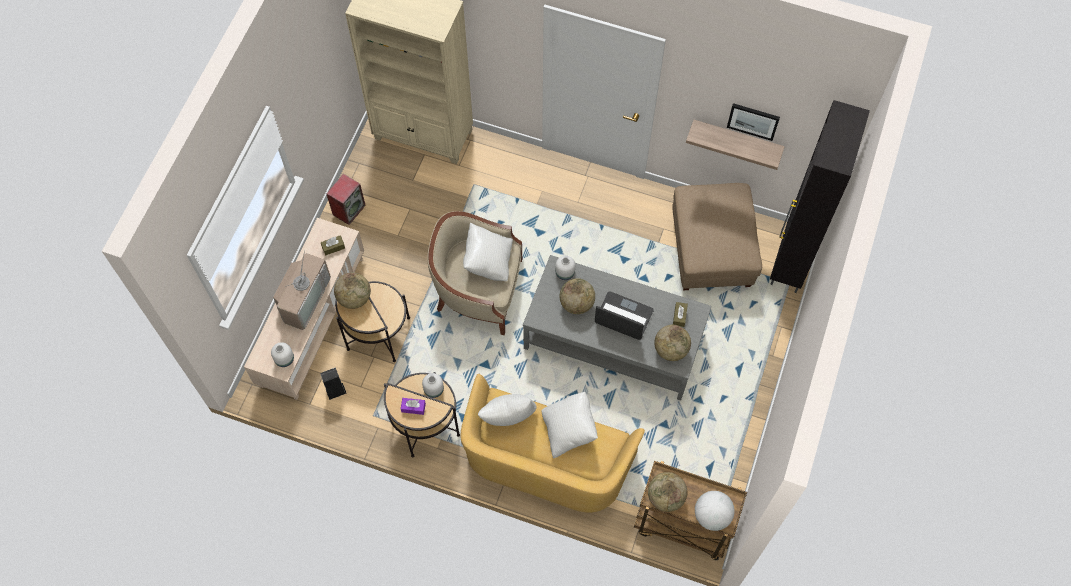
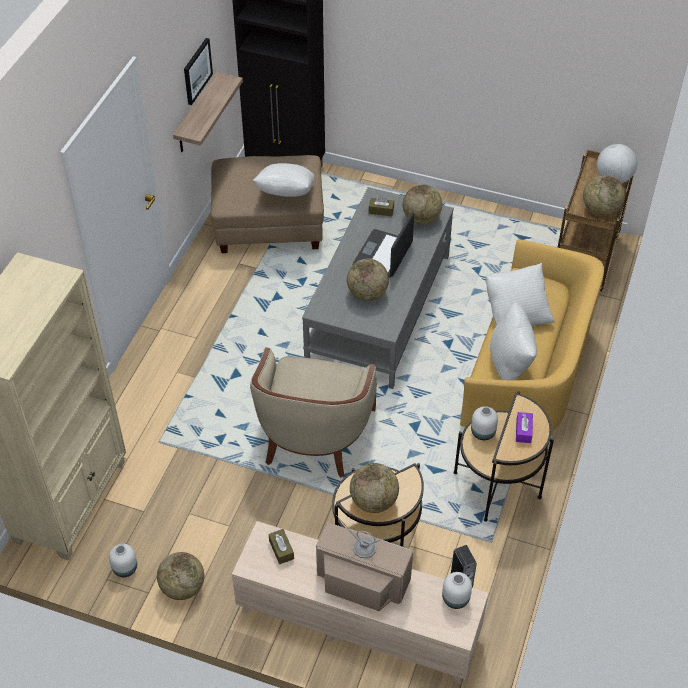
camera: 90 degrees left, 15 degrees down
(349, 209) = (182, 587): speaker -> globe
(488, 261) = (304, 384): white pillow -> white pillow (285, 195)
(564, 273) = (327, 304): white vase -> white vase (125, 569)

